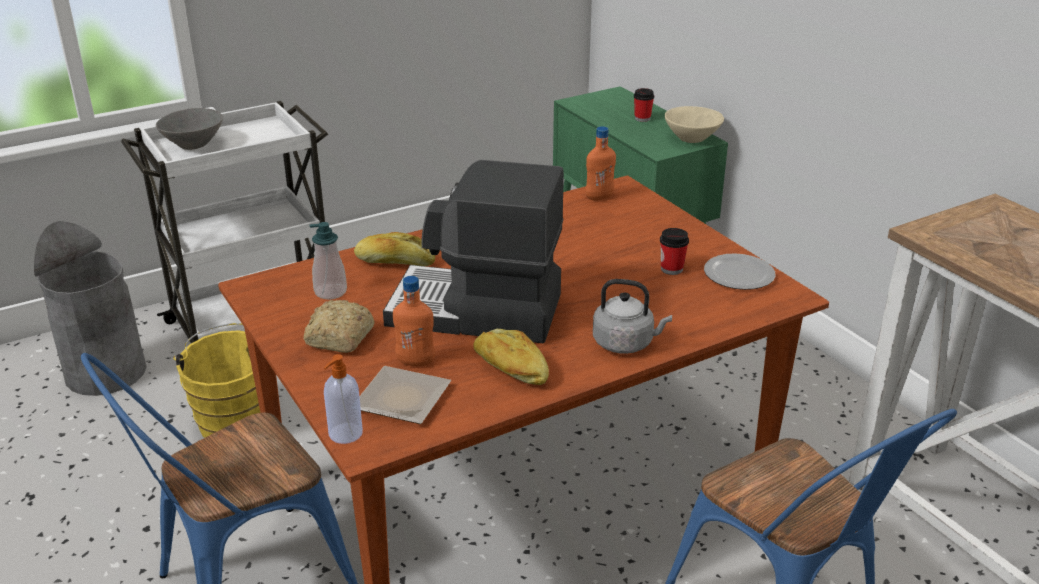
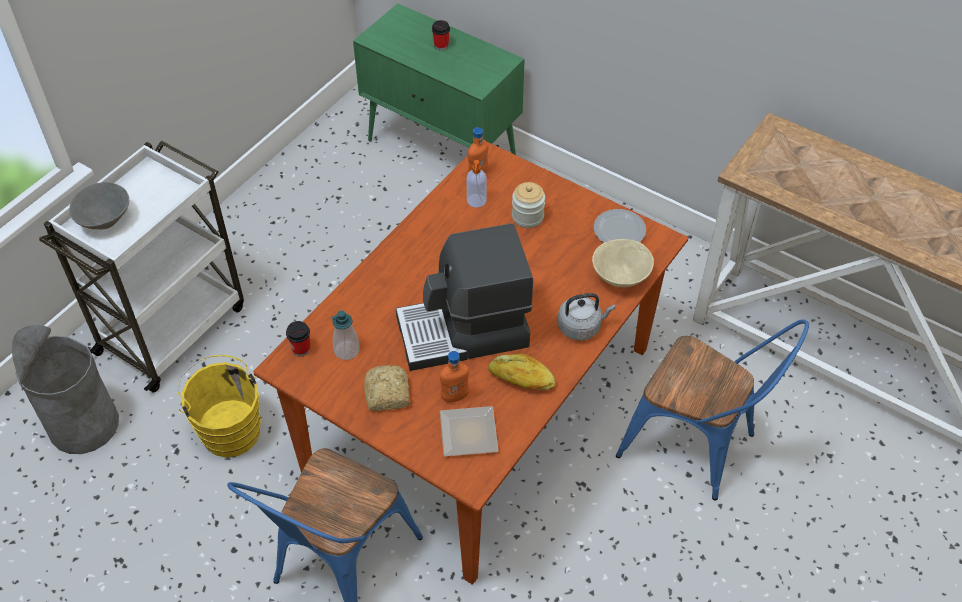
camera: 25 degrees left, 20 degrees up
(344, 434) = (452, 478): soap dispenser -> soap dispenser (476, 201)
(394, 262) = (372, 302): bread -> none
(631, 239) = (527, 217): none -> jar
(671, 269) = (572, 240): cup -> cup (301, 349)
(692, 139) = (495, 62): beige bowl -> beige bowl (621, 277)

